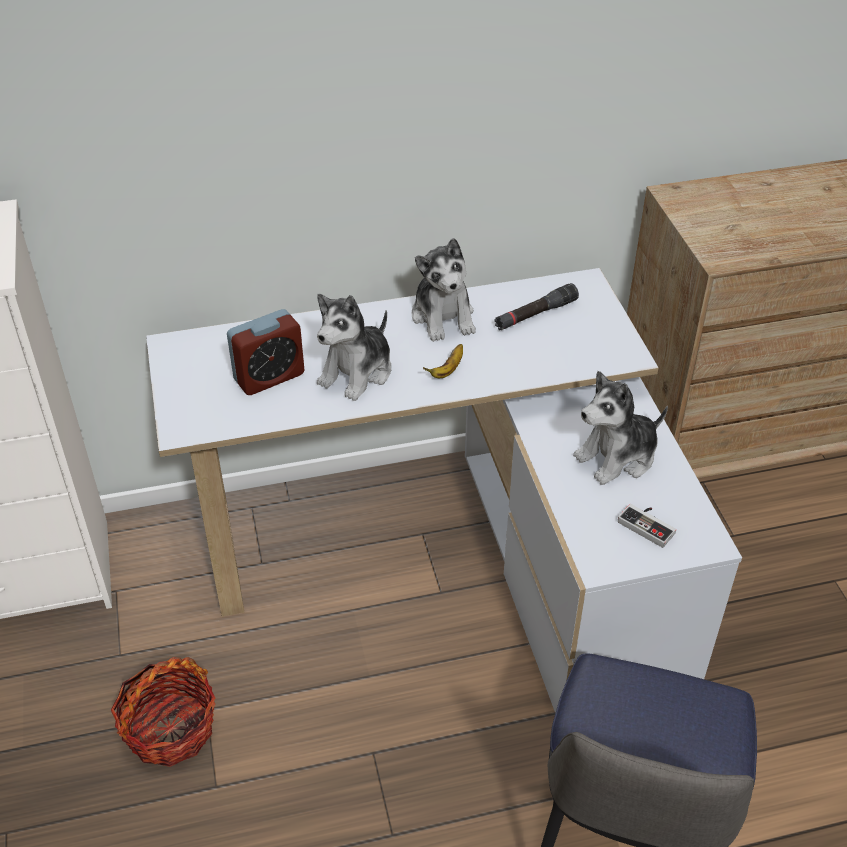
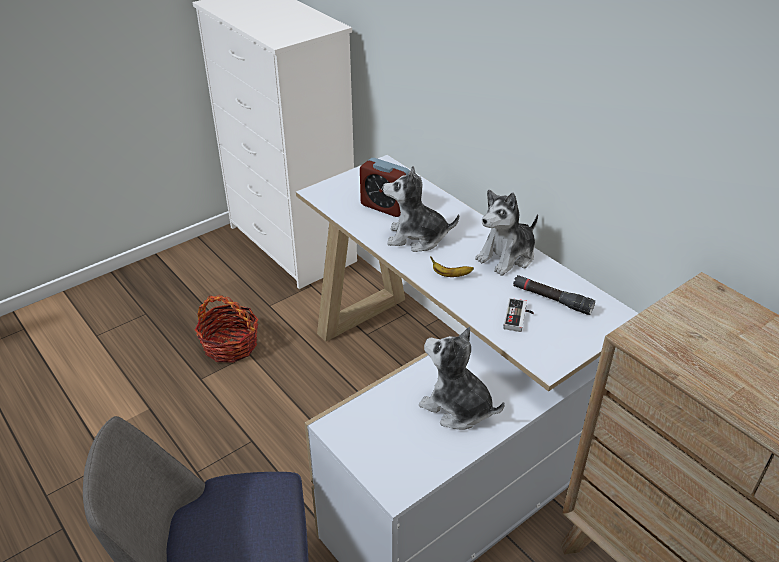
camera: 65 degrees right, 5 degrees down
(649, 525) = (393, 445): game controller -> game controller (519, 318)

